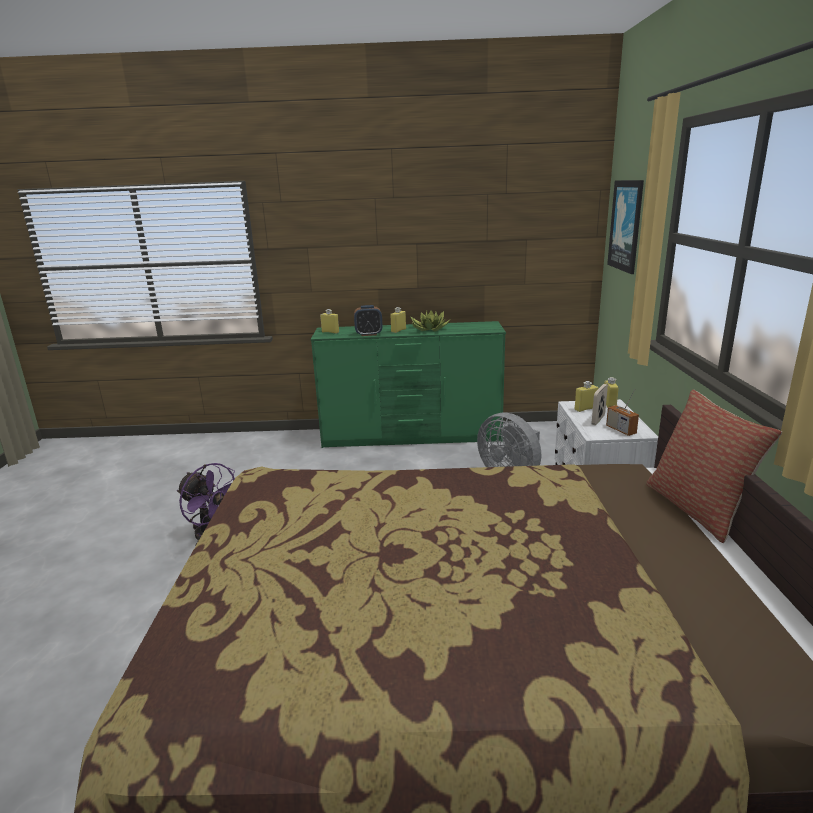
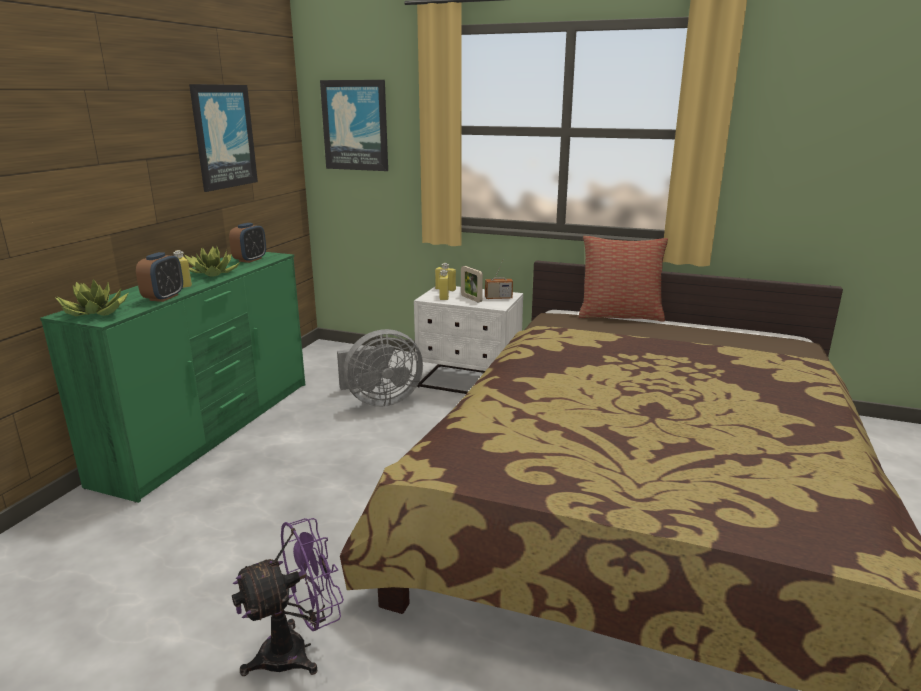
camera: 70 degrees left, 0 degrees up
(330, 332) = (95, 313): yellow bottle -> potted plant
(473, 327) = (250, 260): none -> alarm clock
(495, 230) = (223, 136): none -> picture

